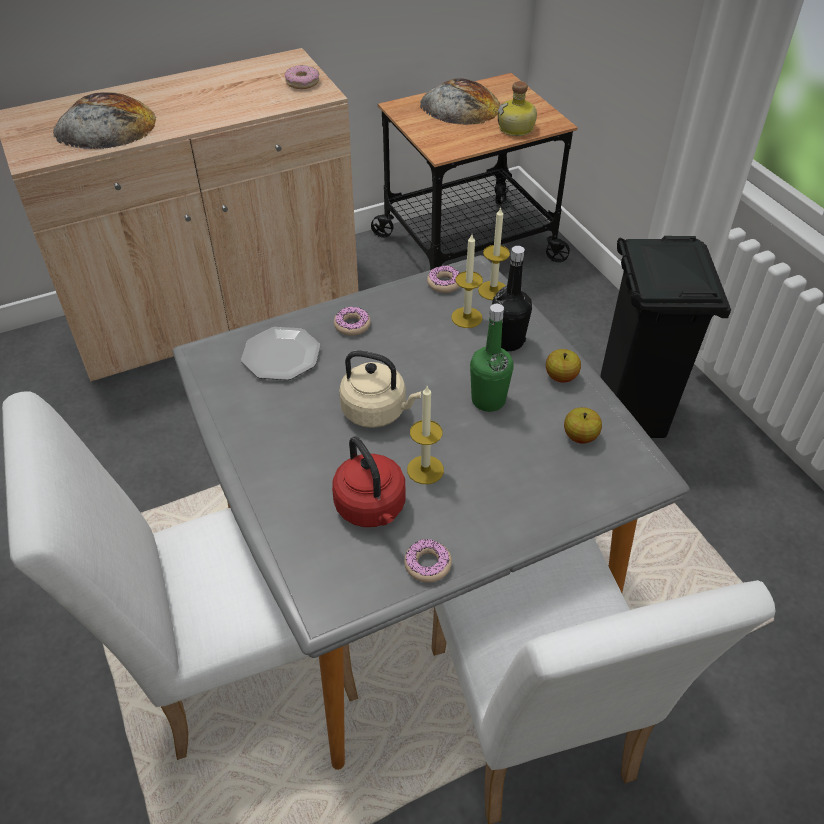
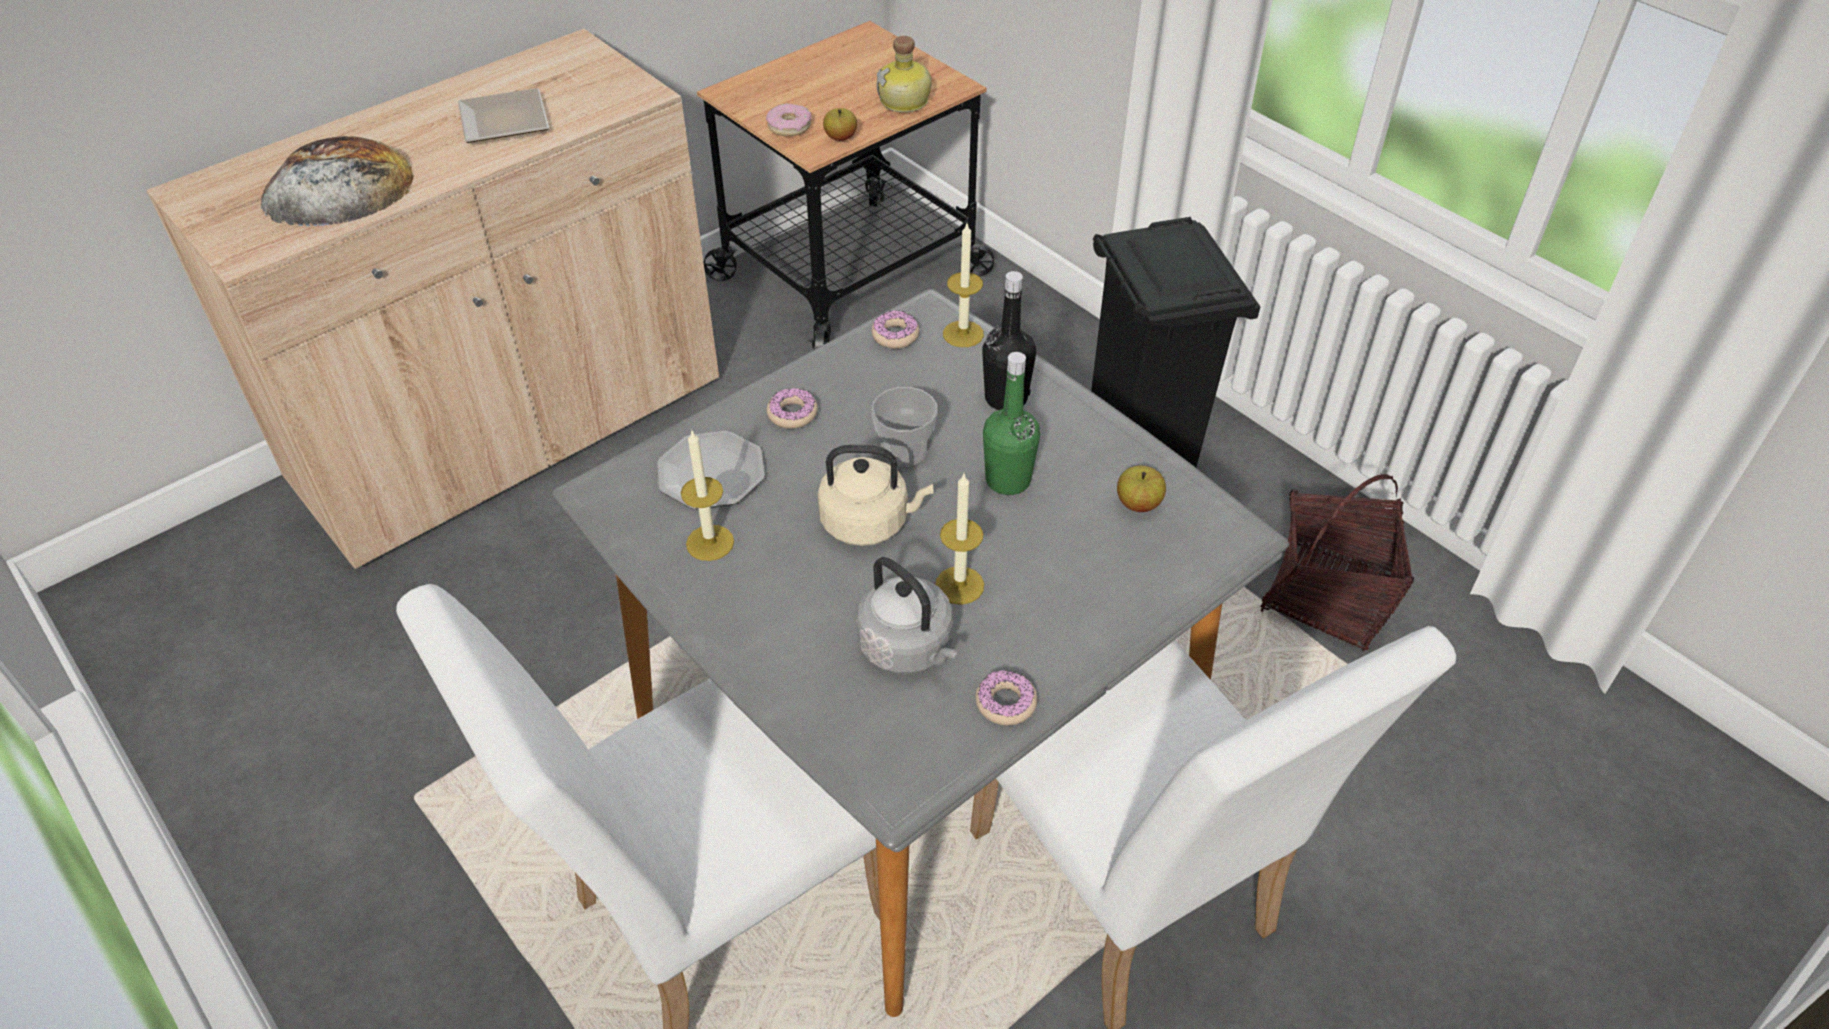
camera: 15 degrees left, 0 degrees up
(228, 98) = (507, 119): none -> plate
(302, 82) = (606, 81): donut -> donut (789, 126)
(372, 508) = (909, 649): red kettle -> grey kettle
(421, 365) = (904, 451): none -> cup
(460, 106) = (816, 80): bread -> none
(466, 317) = (941, 376): candle -> candle (710, 542)
(561, 377) = (1089, 432): apple -> apple (840, 137)
(750, 537) = (1329, 596): none -> basket

